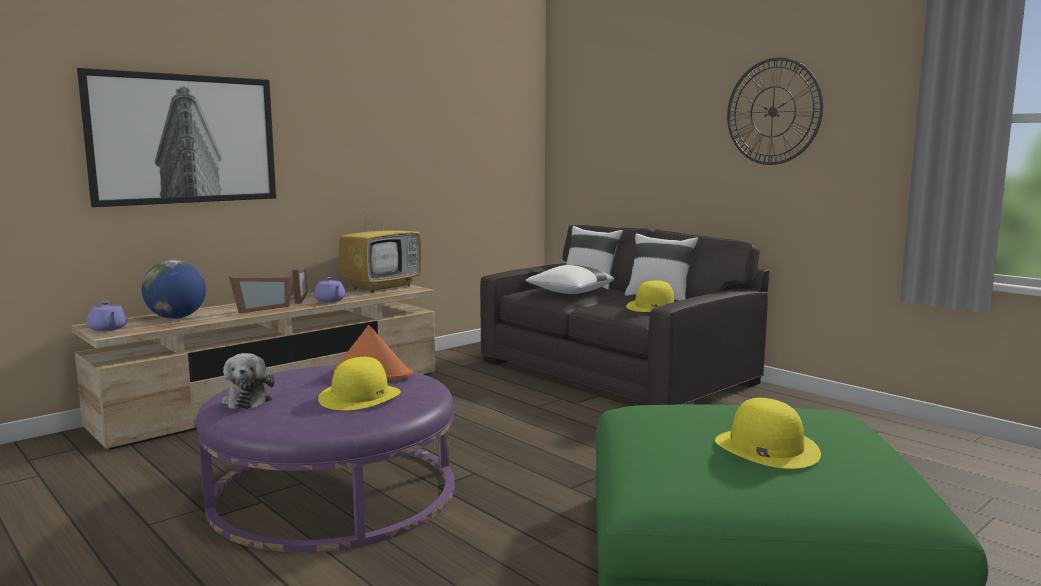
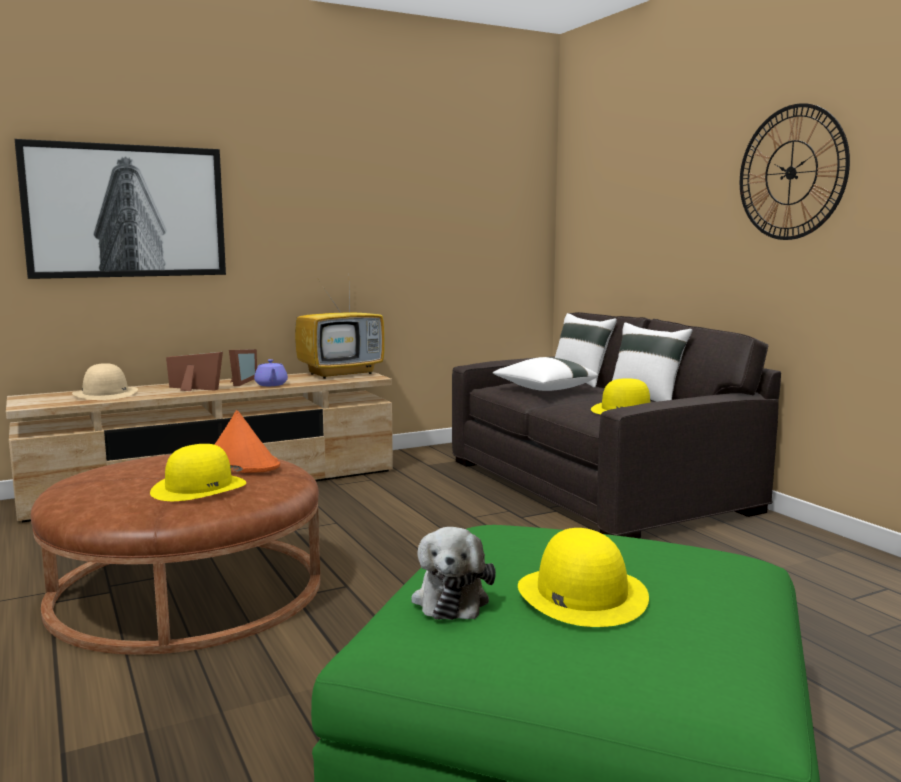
camera: 15 degrees right, 0 degrees up
(108, 329) = (31, 401): purple teapot -> none
(176, 318) = (105, 394): globe -> beige hat
(248, 400) = (90, 482): plush toy -> plush toy (451, 599)
(259, 309) = (192, 389): picture frame -> picture frame turned 135 degrees counterclockwise
(334, 491) = (187, 588): purple ottoman -> brown ottoman

